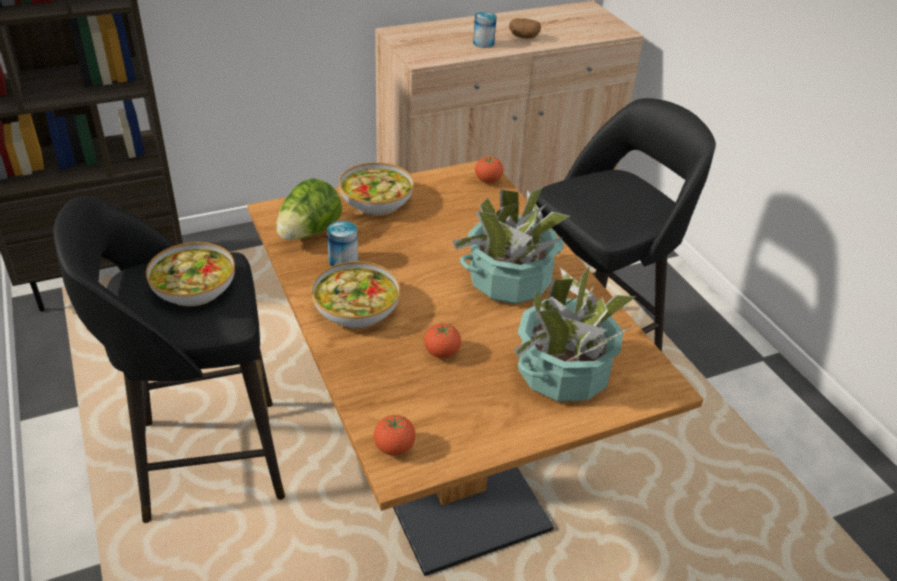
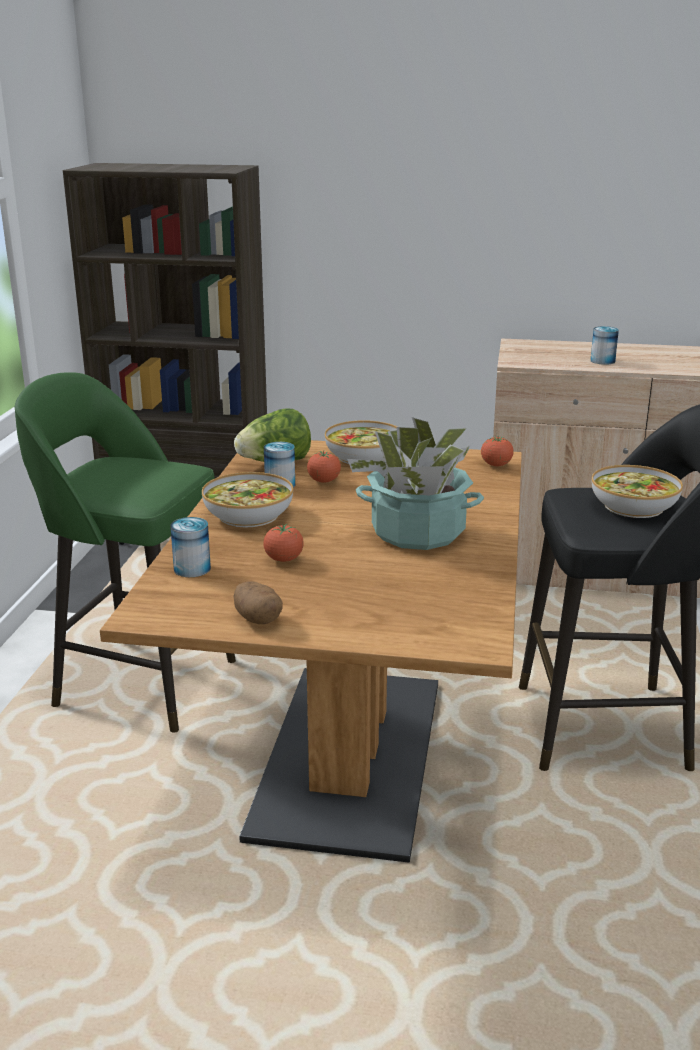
camera: 35 degrees right, 15 degrees down
(195, 288) = (141, 475): bowl -> bowl (634, 506)
(206, 460) = (141, 682): black stool -> green stool
(380, 395) = (192, 569): none -> can
(394, 447) = (157, 602): tomato -> tomato (324, 481)
(523, 37) = (656, 363): potato -> potato (257, 619)
(563, 374) = (381, 604): potted plant -> none

